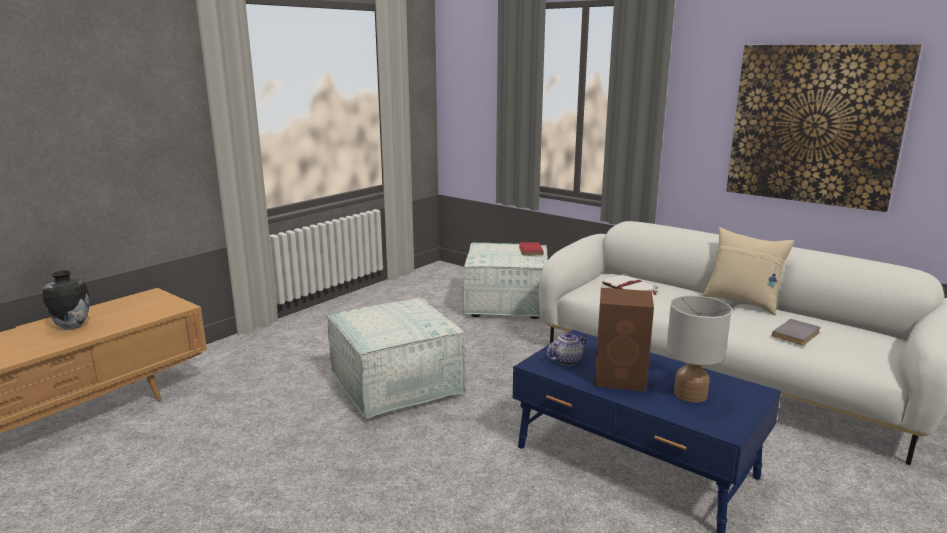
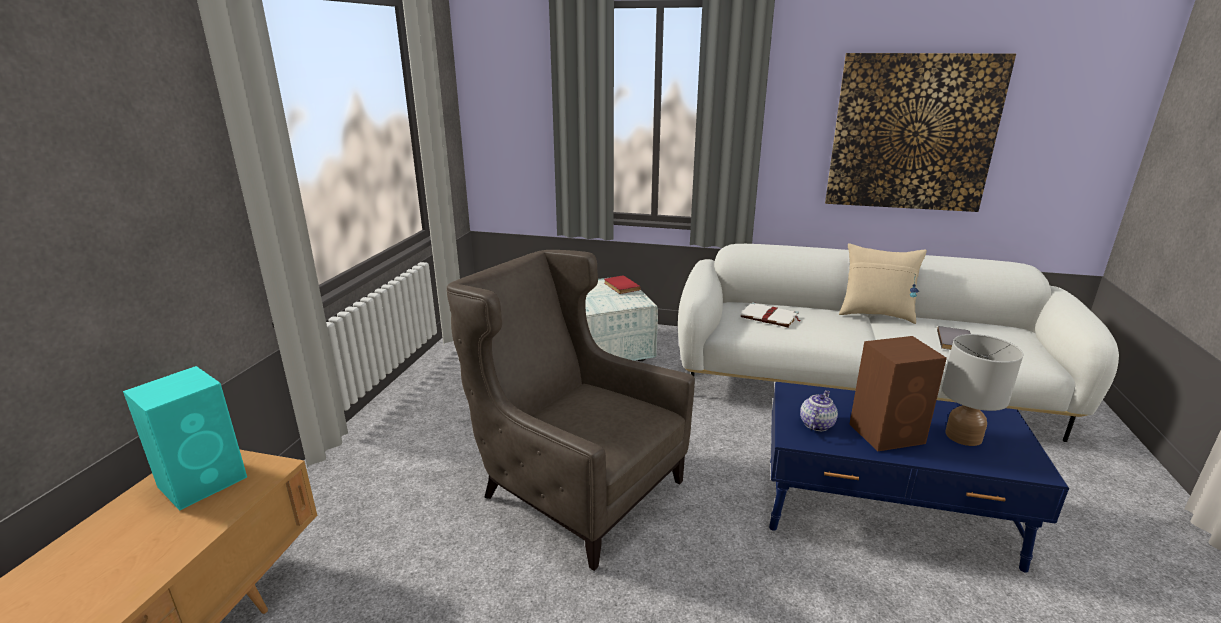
camera: 25 degrees left, 5 degrees up
(71, 326) = (105, 559): vase -> none
(143, 305) = (205, 481): none -> turquoise speaker
(396, 386) = (574, 488): white ottoman -> grey armchair

